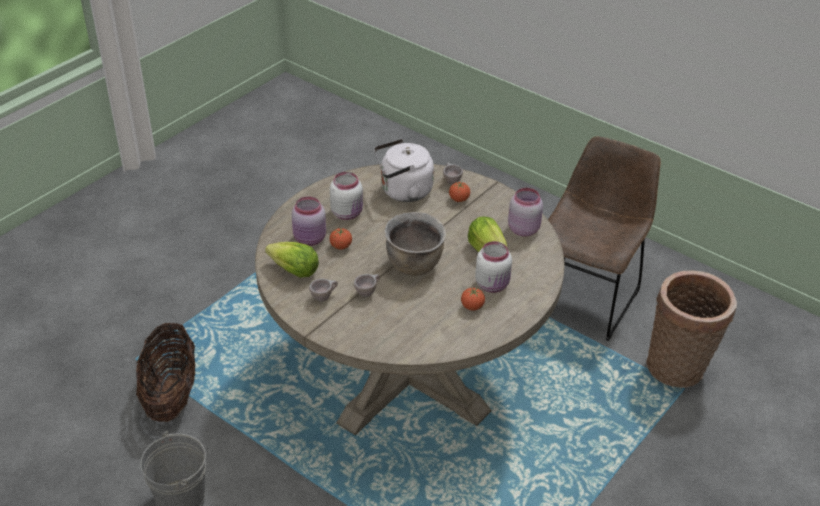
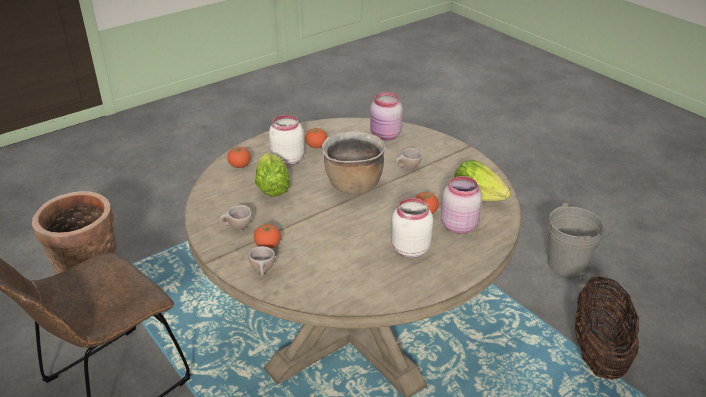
camera: 165 degrees left, 5 degrees down
(324, 297) = (450, 170): beige cup -> beige cup (237, 228)
(403, 191) = (331, 267): white kettle -> none
(523, 229) = (219, 203): pink jar -> pink jar (385, 136)
(534, 269) = (239, 166): none -> tomato

